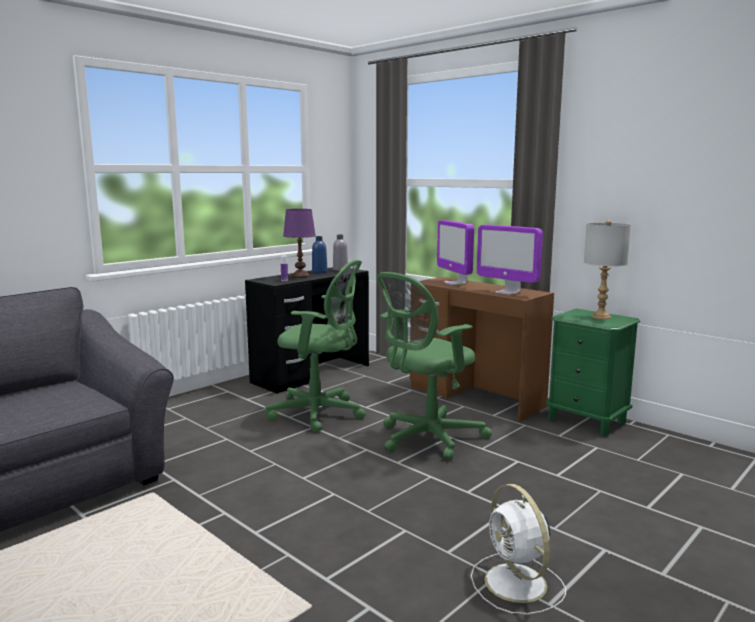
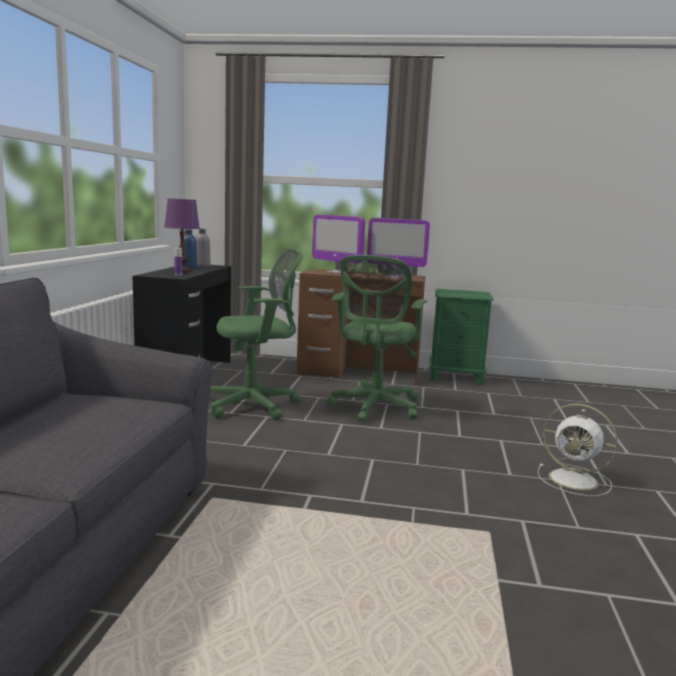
camera: 35 degrees left, 0 degrees up
(601, 317) = (467, 292): grey table lamp -> none

